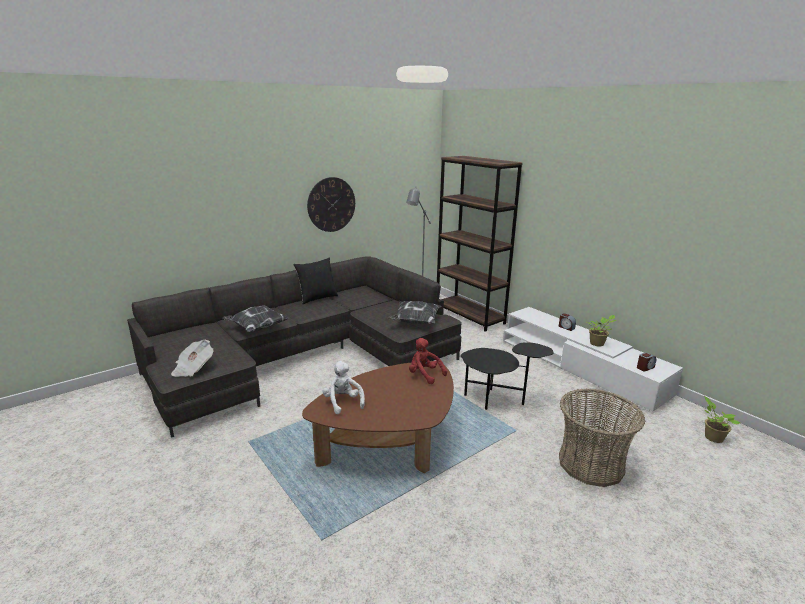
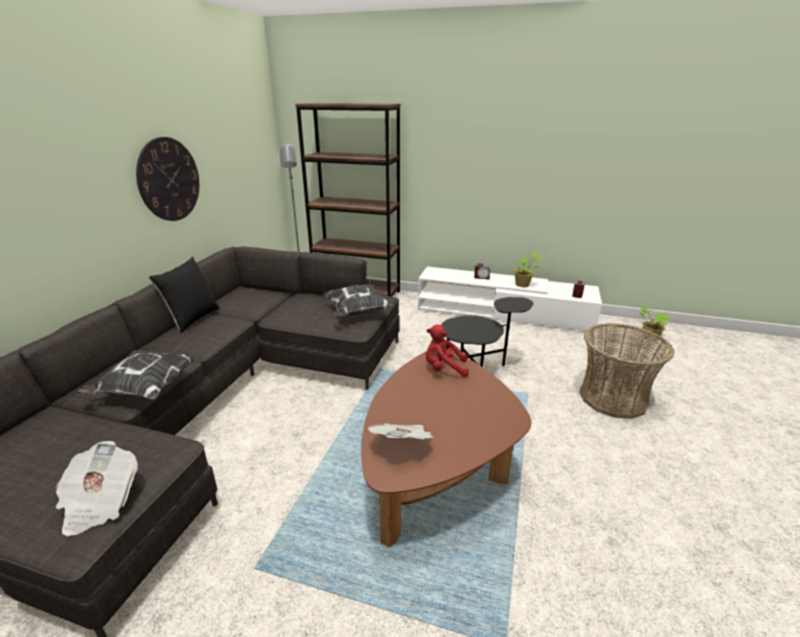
camera: 35 degrees left, 5 degrees up
(343, 402) = (402, 444): white plush toy -> newspaper

